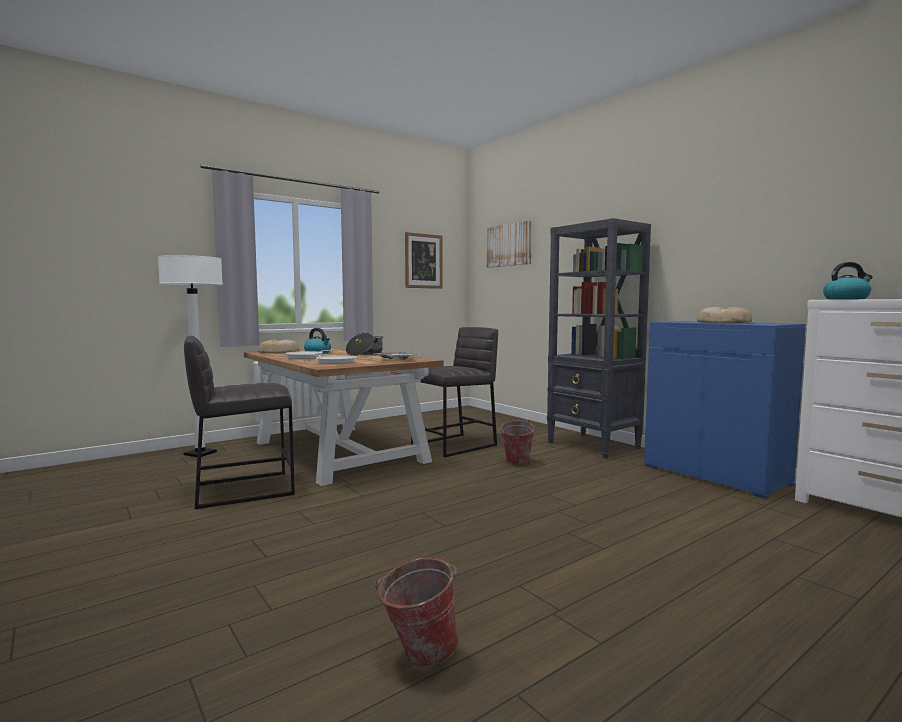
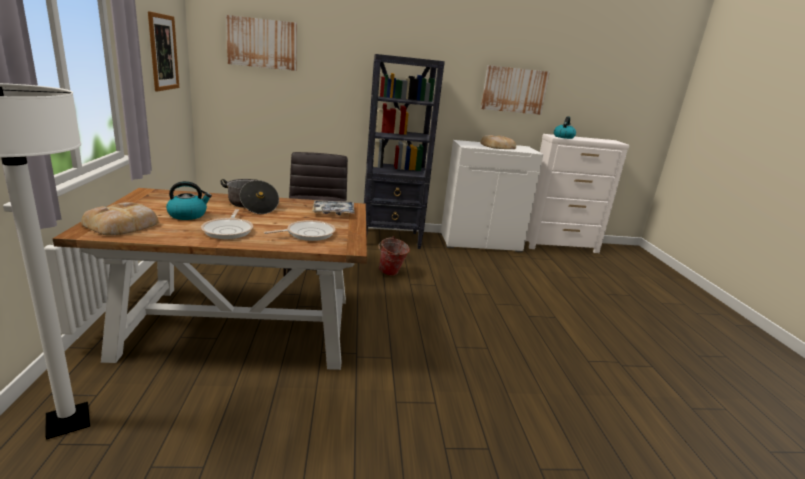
camera: 60 degrees left, 15 degrees up
(242, 489) = (290, 420): grey stool -> none
(417, 655) = (654, 425): bucket -> none
(716, 475) = (480, 242): blue cabinet -> white cabinet
(768, 240) = (514, 90): none -> picture

